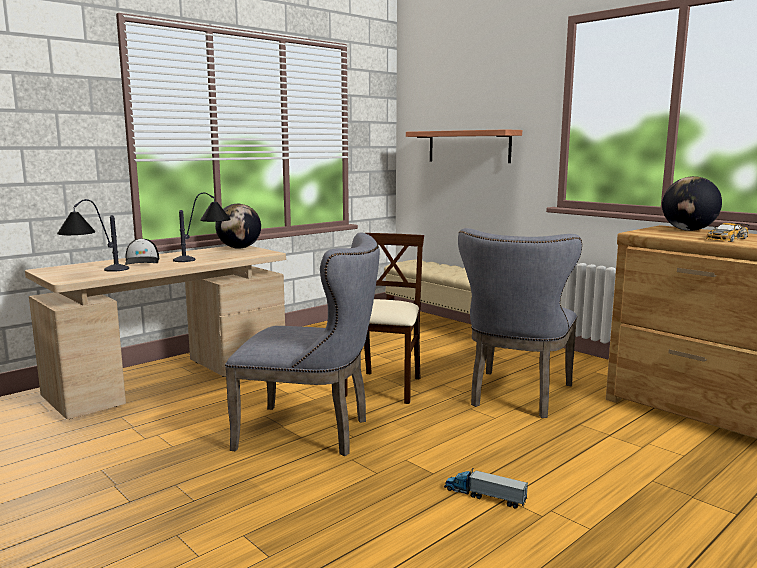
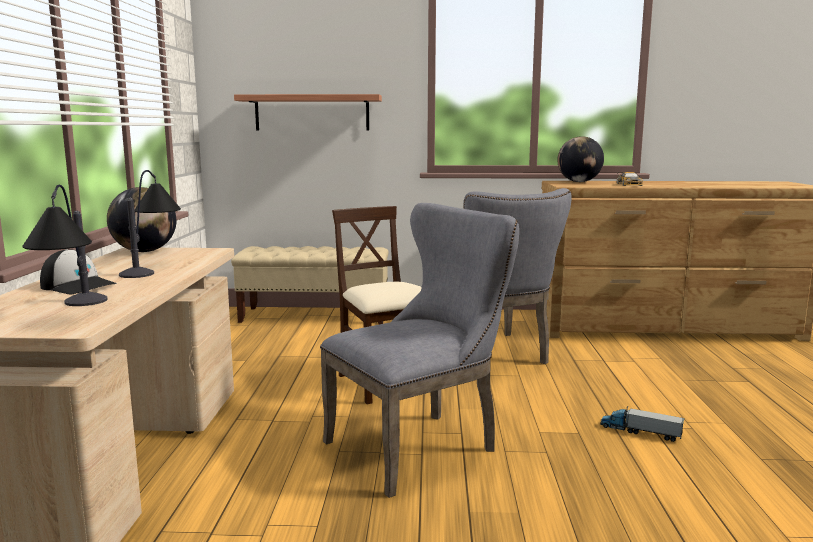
camera: 45 degrees left, 0 degrees up
(484, 496) = (640, 432): toy truck -> toy truck turned 45 degrees clockwise

